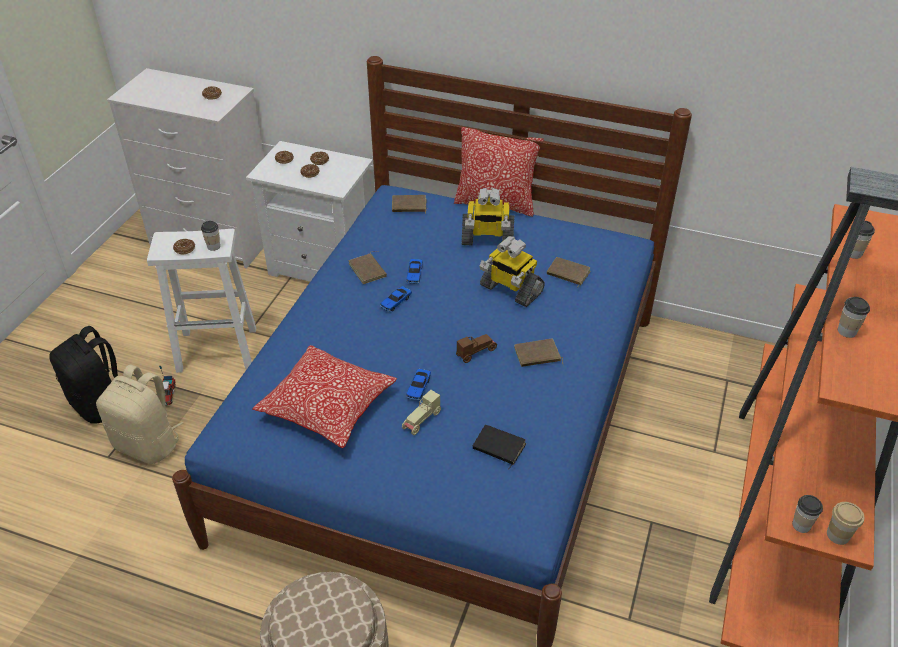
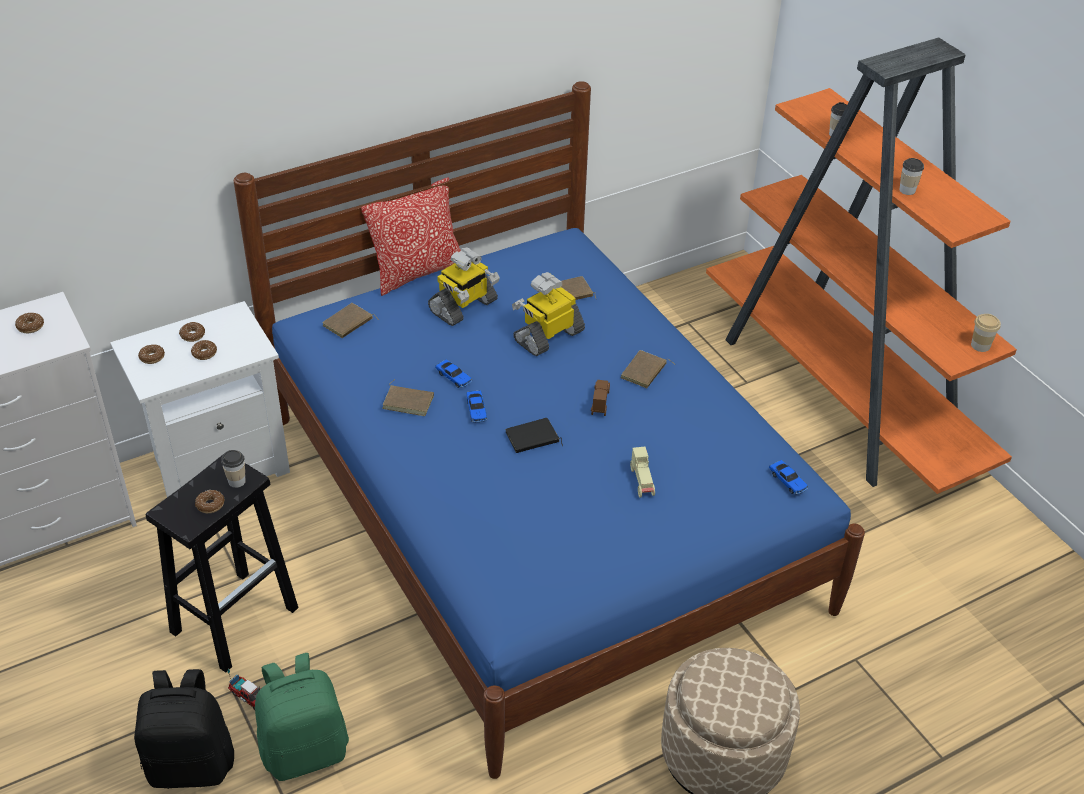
camera: 50 degrees left, 0 degrees up
(149, 444) = (305, 750): beige backpack -> green backpack
(218, 349) = (236, 618): white stool -> black stool
(327, 406) = (558, 529): pillow -> none
(418, 388) = (602, 460): toy car -> toy car (787, 481)
(498, 448) = (719, 457): black book -> black book (532, 439)
(510, 289) = (548, 336): toy robot -> toy robot turned 150 degrees clockwise
(801, 525) = (957, 355): cup -> none

